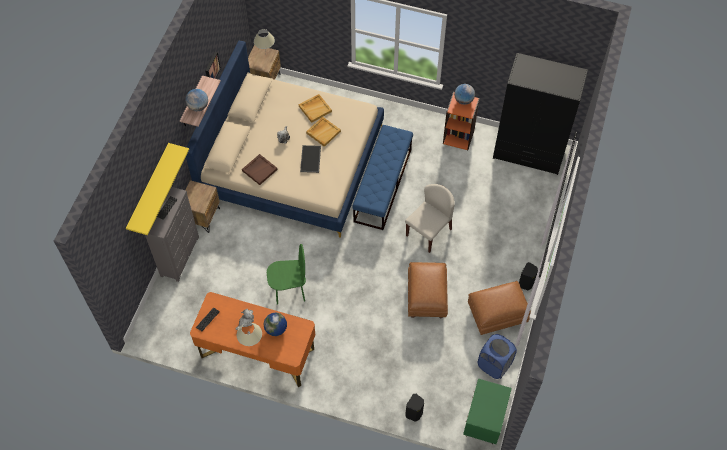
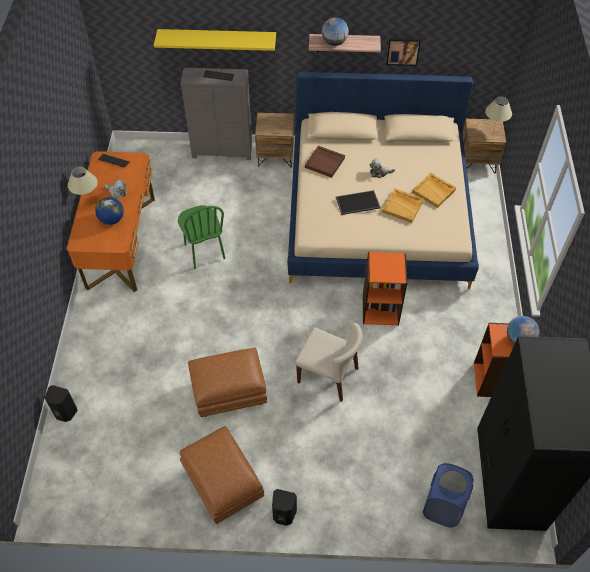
camera: 75 degrees right, 5 degrees down
(383, 185) = (380, 309): blue bench -> orange bookcase
(484, 422) = (62, 498): green nightstand -> none
(494, 365) = (147, 495): blue laundry basket -> blue laundry basket (443, 506)

